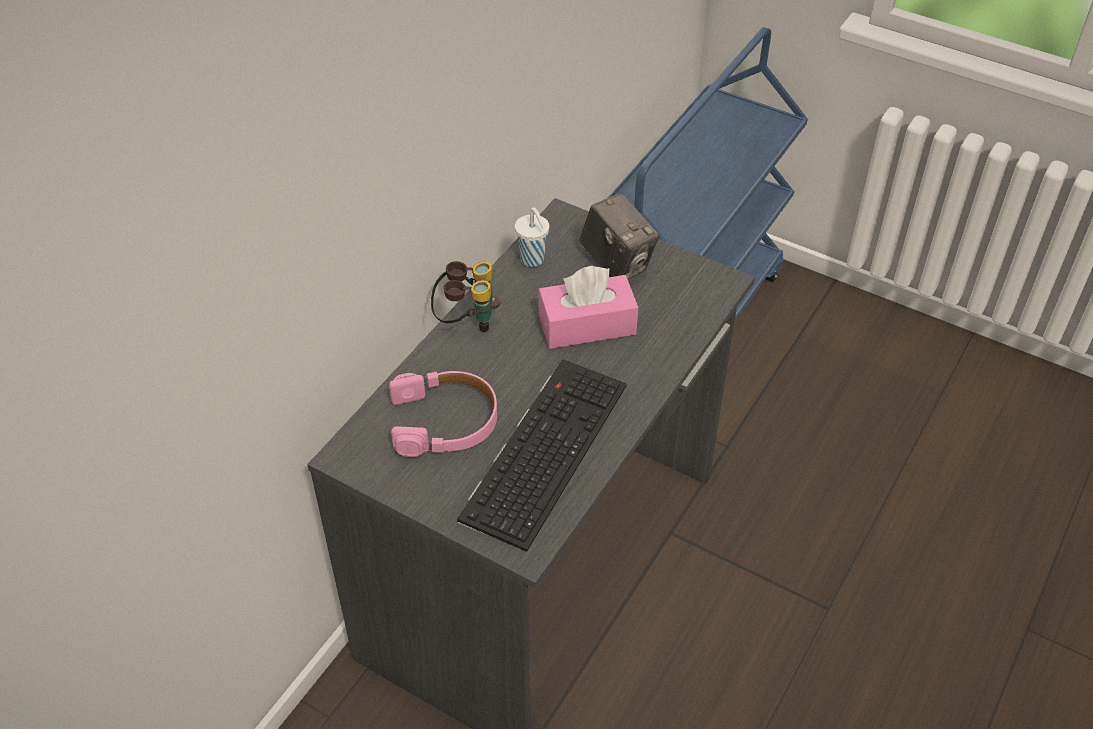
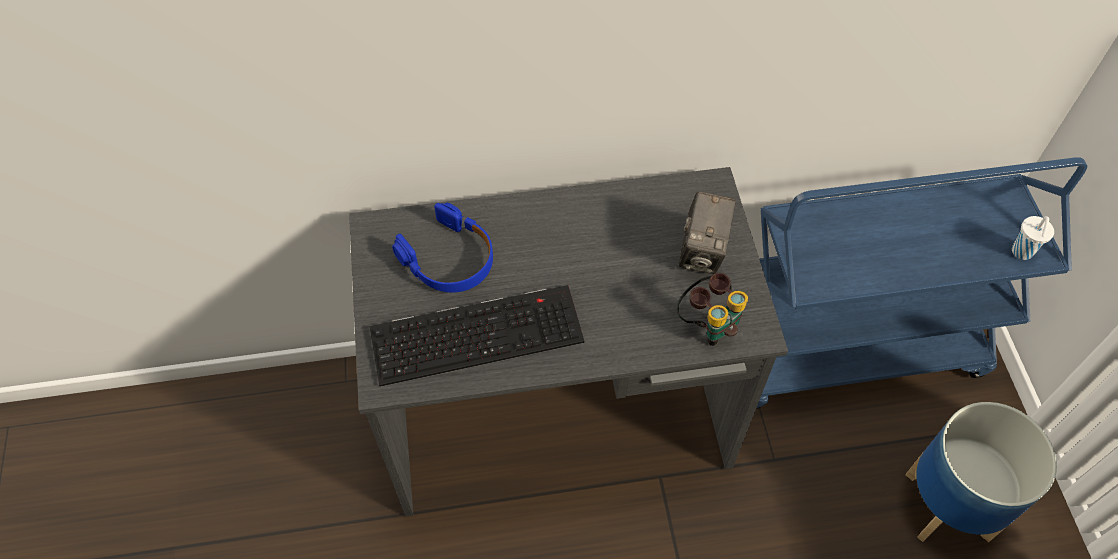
camera: 50 degrees right, 10 degrees up
(445, 422) = (449, 259): pink headphones -> blue headphones
(467, 320) = (552, 204): binoculars -> binoculars (708, 324)
(533, 260) = (650, 200): white cup -> white cup (1022, 253)
(587, 325) = (620, 277): pink tissue box -> none
(857, 372) = (947, 504): none -> planter

